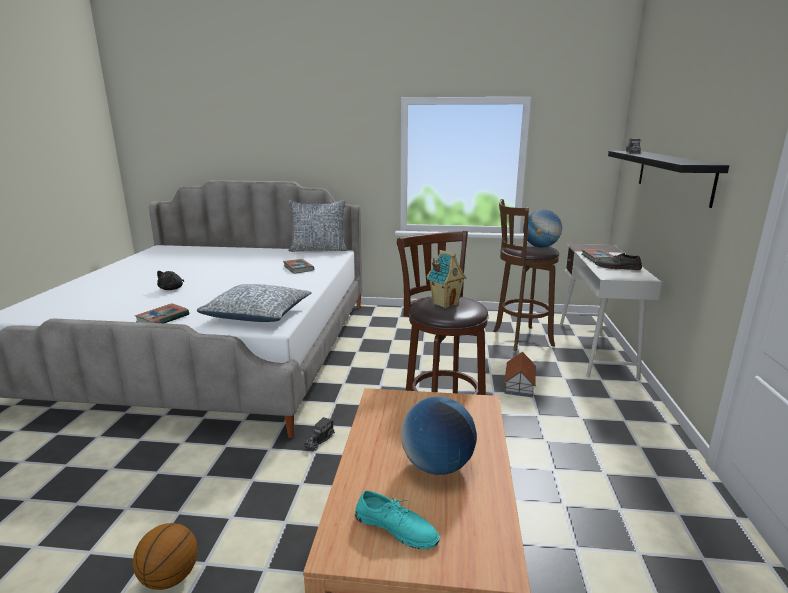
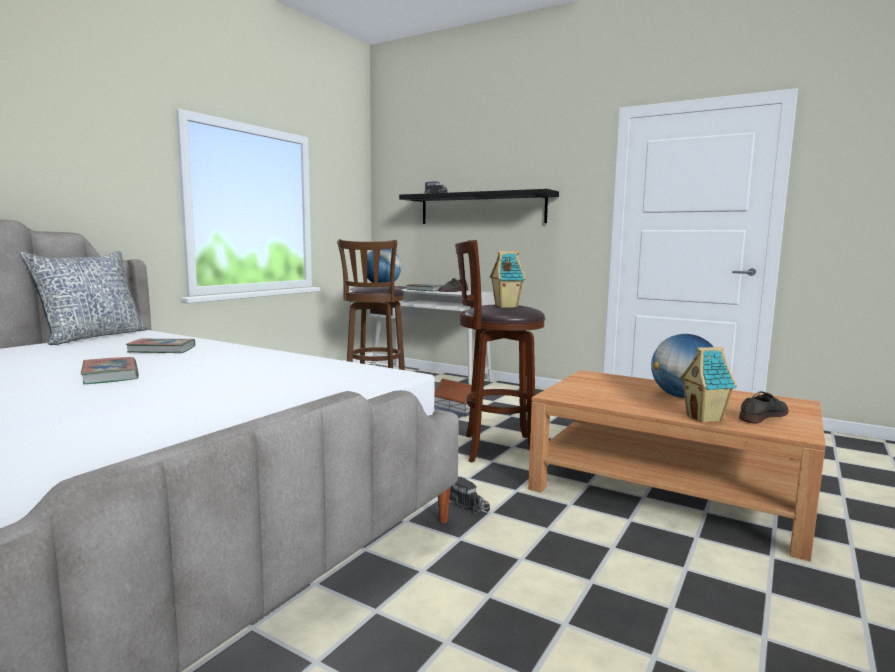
camera: 65 degrees left, 10 degrees down
(163, 318) = (235, 418): book -> book (110, 375)
(170, 578) = (694, 636): basketball -> none
(172, 289) = (53, 408): black plush toy -> none
(258, 314) = (331, 377): pillow -> none
(356, 483) = (705, 418): none -> toy house
(396, 527) = (762, 416): turquoise shoe -> grey shoe

